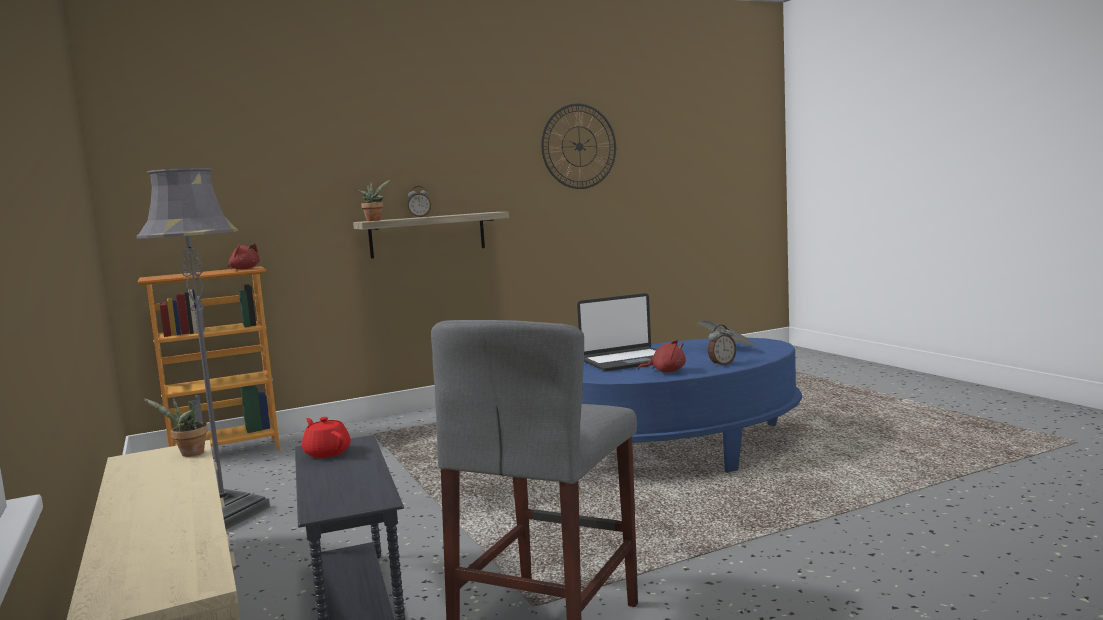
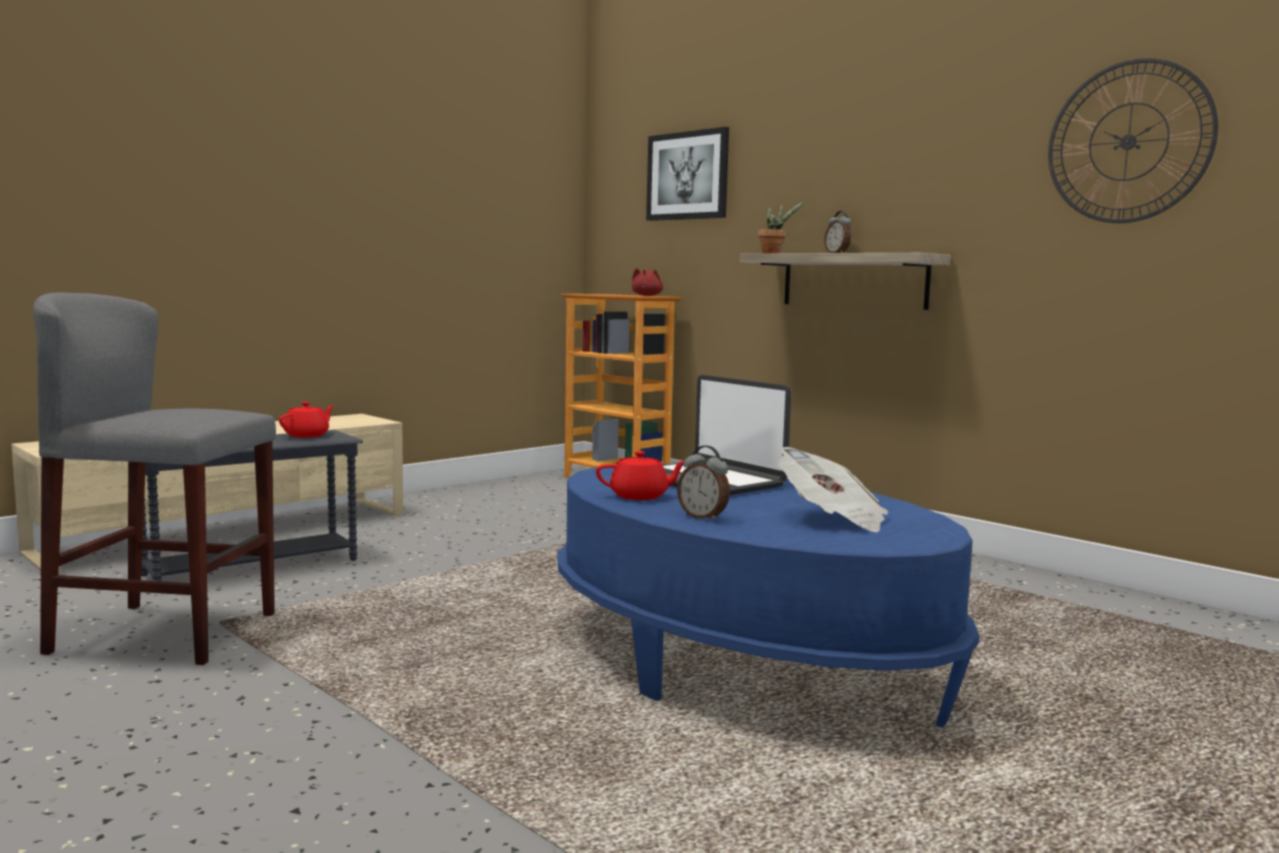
camera: 70 degrees right, 0 degrees up
(189, 454) = (359, 423): potted plant -> none
(224, 515) = (456, 506): grey floor lamp -> none
(245, 158) = (687, 176): none -> picture
(666, 371) = (640, 496): red plush toy -> red teapot

